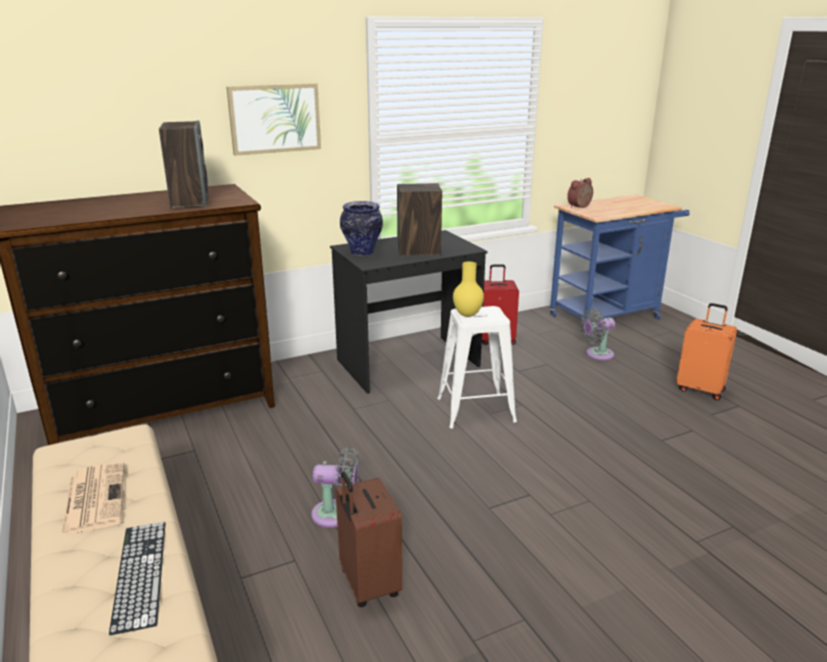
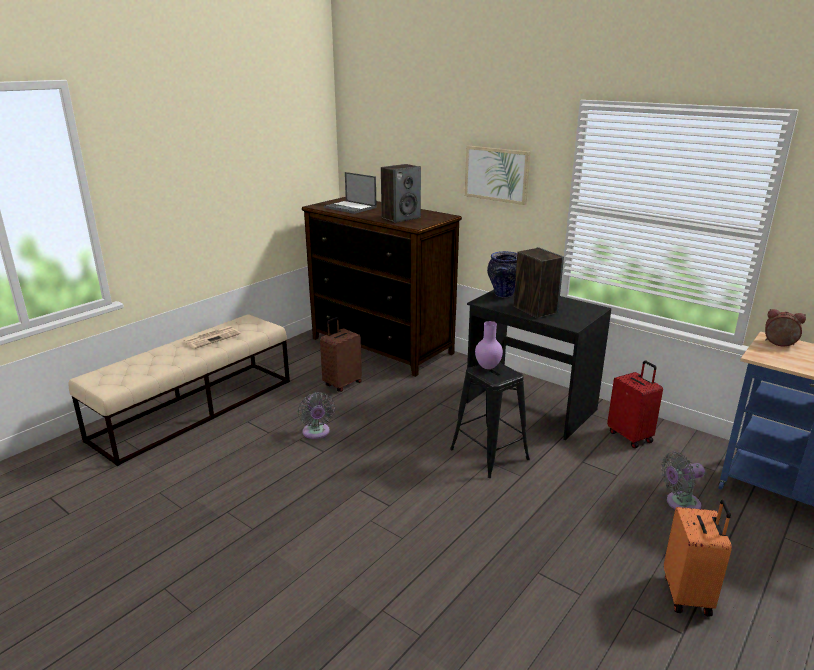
camera: 65 degrees right, 0 degrees up
(74, 212) = (351, 207): none -> laptop
(140, 573) = (161, 364): keyboard -> none
(367, 584) = (259, 462): brown suitcase -> brown suitcase (342, 384)
(467, 315) = (488, 367): yellow vase -> purple vase
(476, 410) = (489, 454): white stool -> black stool
(597, 354) = (680, 503): grey fan -> grey fan turned 60 degrees counterclockwise

